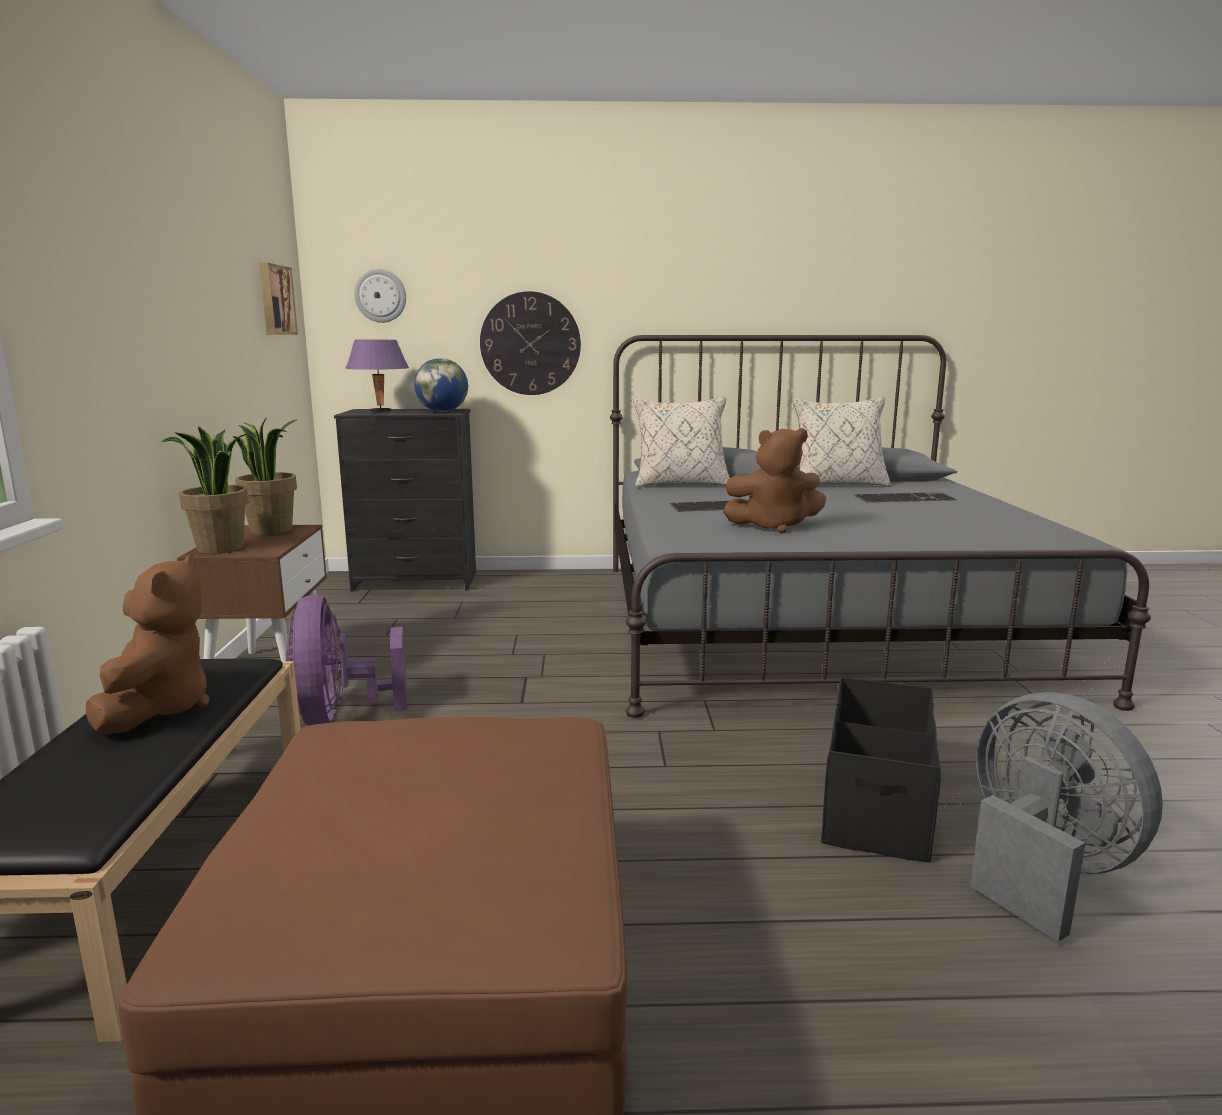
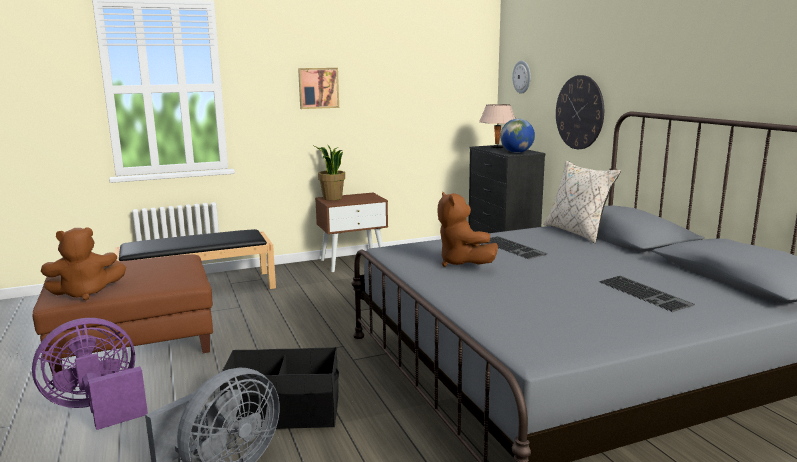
camera: 70 degrees right, 0 degrees up
(158, 708) = (209, 238): brown plush toy -> brown plush toy (86, 293)
(272, 530) = (369, 197): potted plant -> none
(275, 300) = (454, 81): picture -> picture (318, 88)
(340, 716) = (319, 283): purple fan -> purple fan (97, 408)
(380, 411) = (496, 148): purple table lamp -> beige table lamp
(837, 484) = (670, 270): beige pillow -> none

